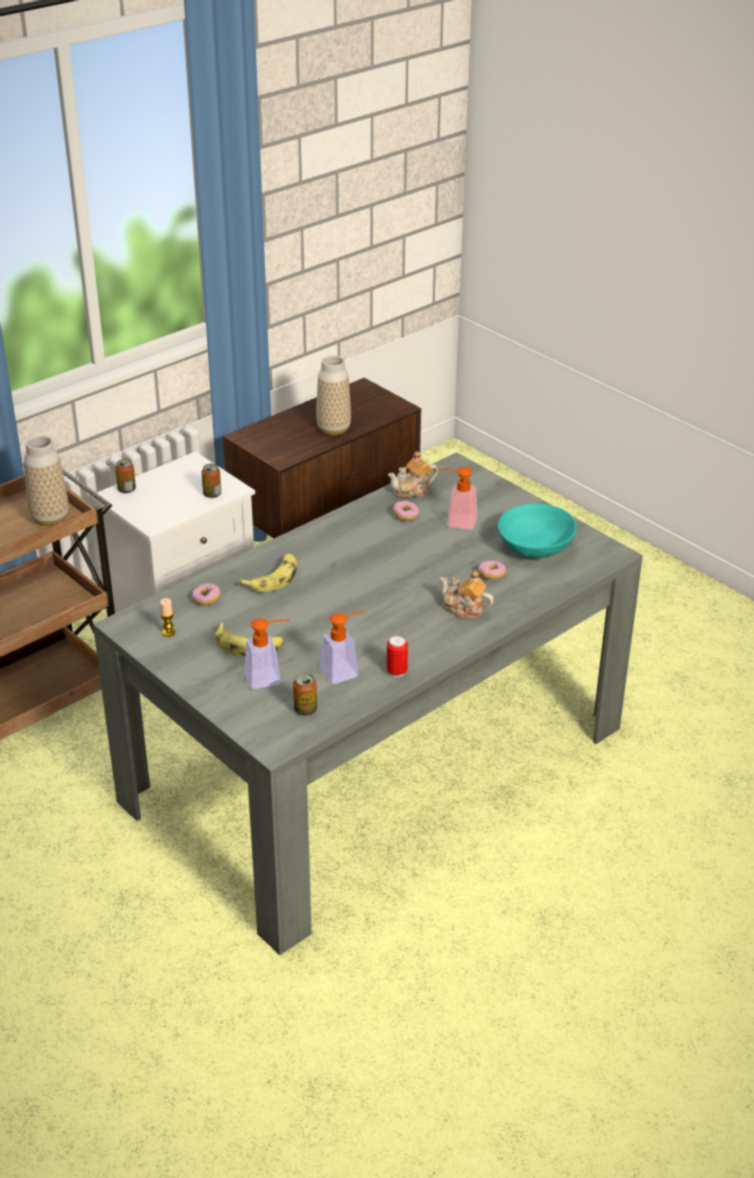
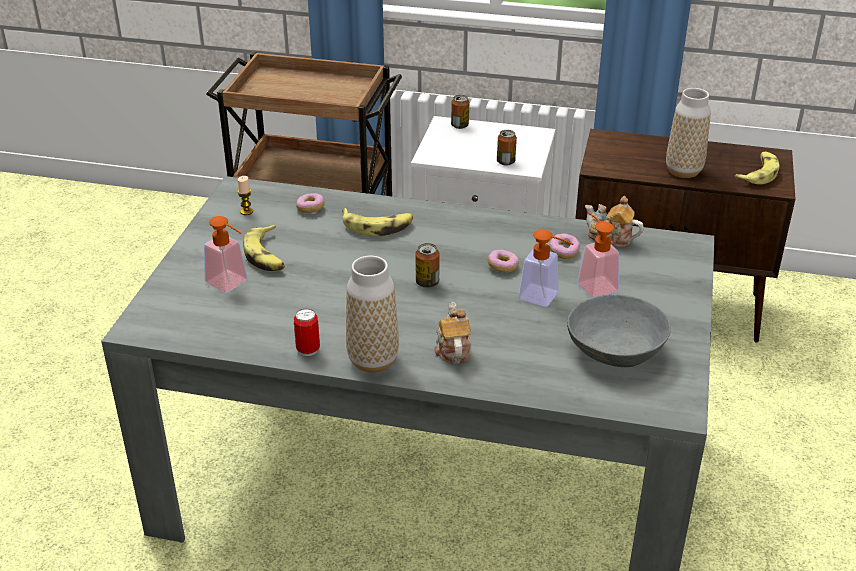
camera: 55 degrees right, 0 degrees up
(50, 518) = (337, 100): vase -> vase (373, 360)
(305, 710) = (202, 323): can -> can (427, 282)
(345, 671) = (280, 320): soap dispenser -> soap dispenser (545, 298)
(375, 404) = (758, 173): none -> banana
(491, 575) = (531, 342): donut -> donut (502, 267)
(535, 547) = (616, 351): turquoise bowl -> grey bowl

